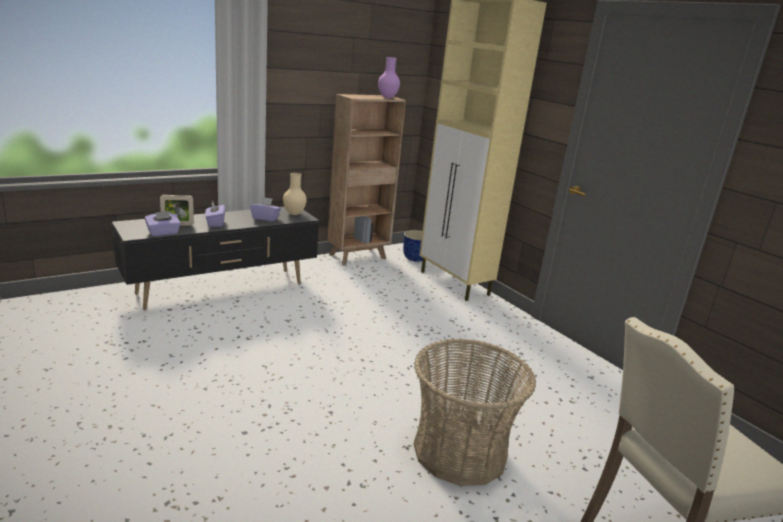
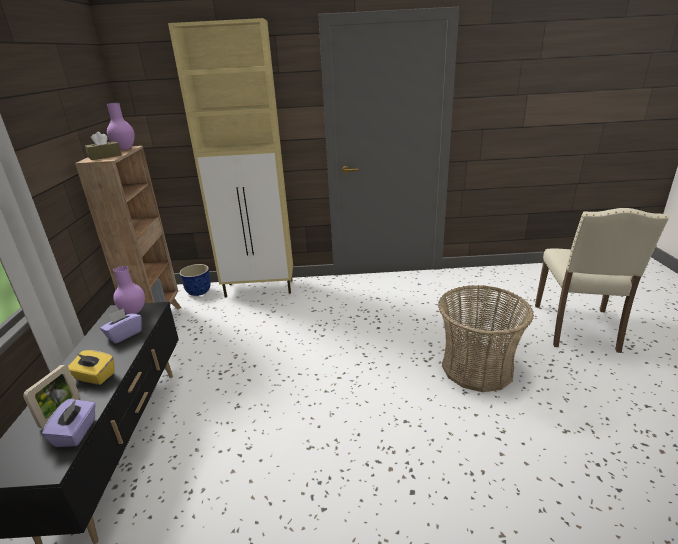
camera: 55 degrees left, 5 degrees up
(215, 223) = (95, 377): purple tissue box -> yellow tissue box
(294, 214) = (134, 312): beige vase -> purple vase
(360, 96) = (105, 156): none -> brown tissue box

